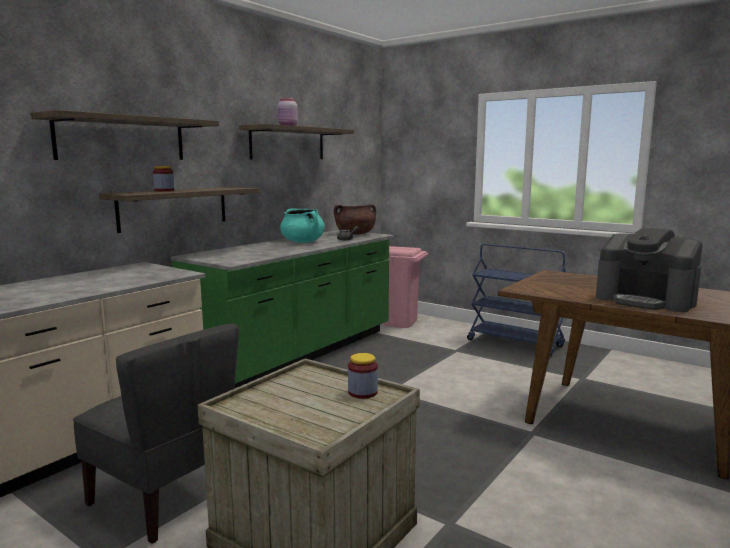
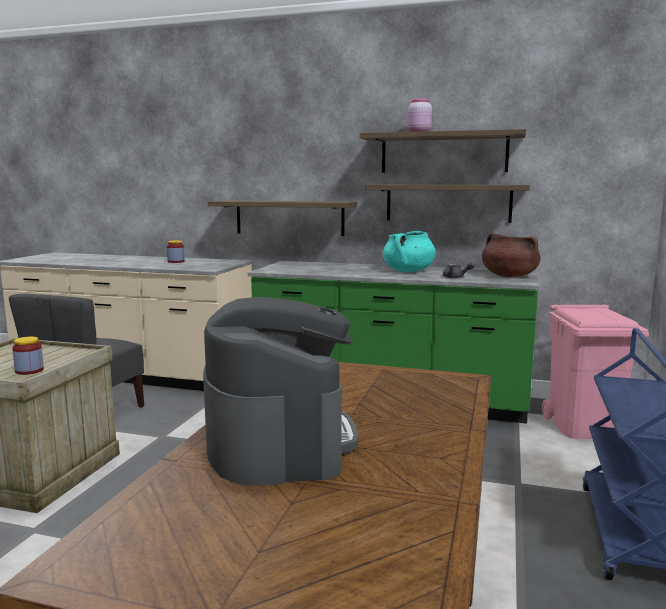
camera: 70 degrees right, 0 degrees up
(122, 139) = (246, 156): shelf -> shelf (448, 203)
(164, 190) = (266, 200): jar -> jar (176, 261)
(646, 300) = (279, 440): coffee machine -> coffee machine turned 150 degrees clockwise

